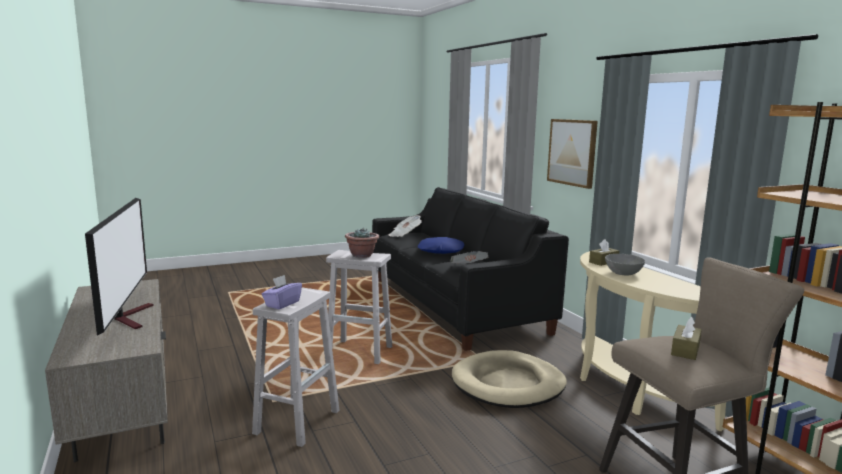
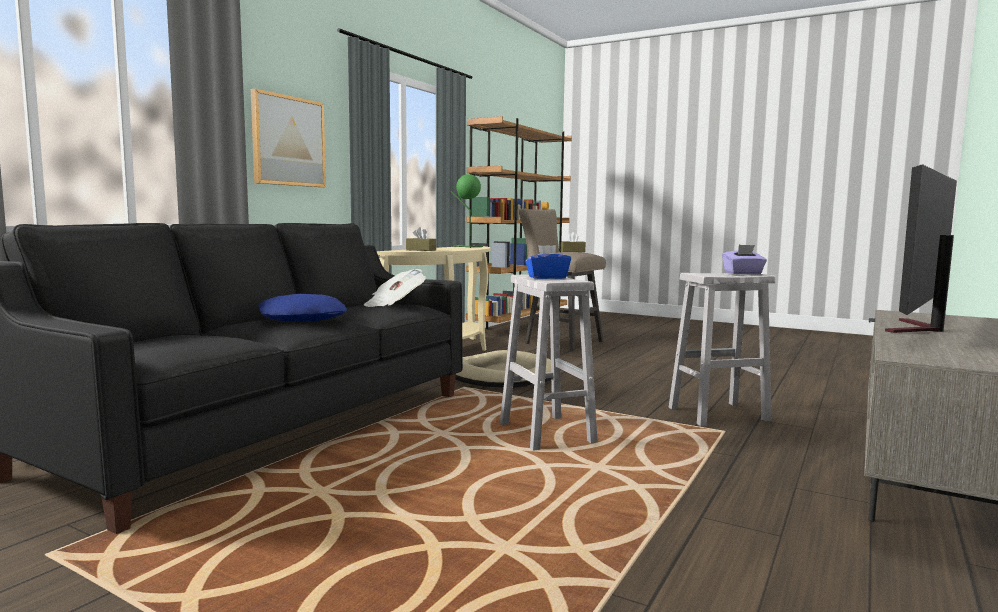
camera: 125 degrees left, 5 degrees down
(362, 255) = (547, 277): potted plant -> blue tissue box
(404, 235) = (170, 343): newspaper -> none
(623, 273) = (451, 249): grey bowl -> none
(679, 288) = (467, 247): none -> green table lamp

